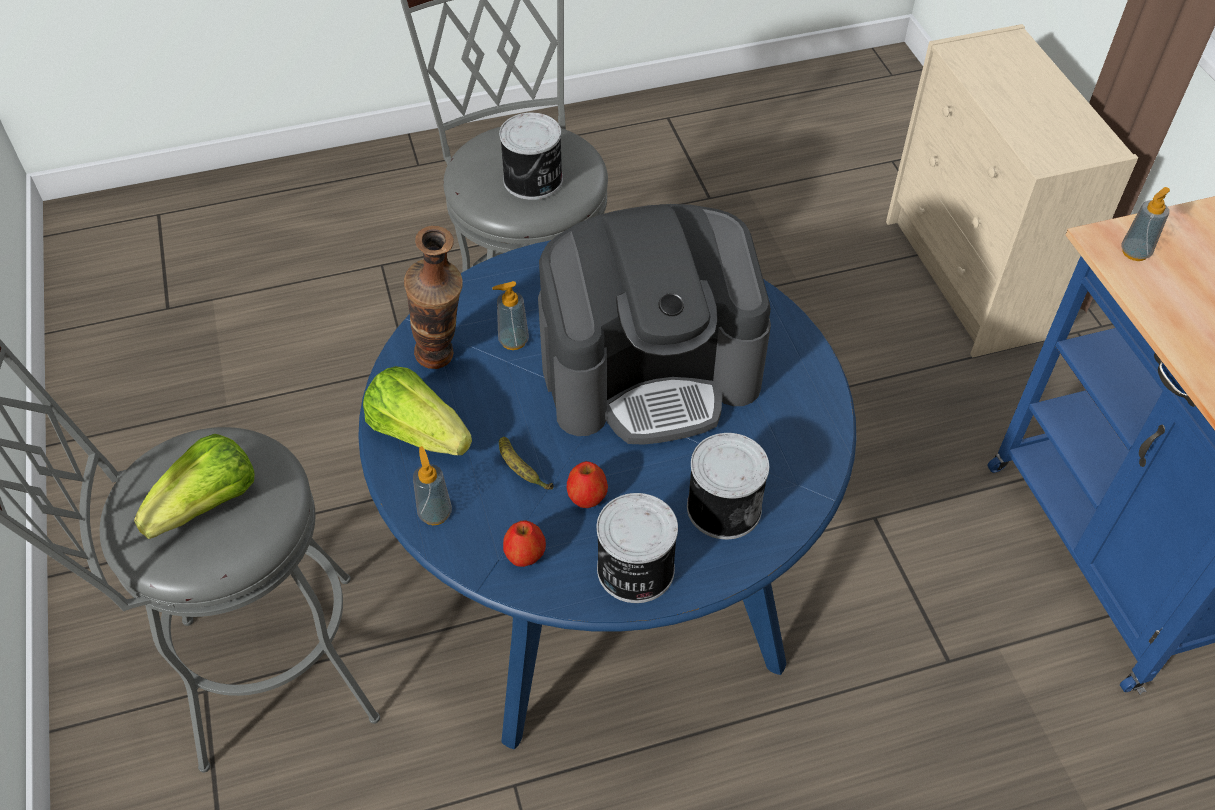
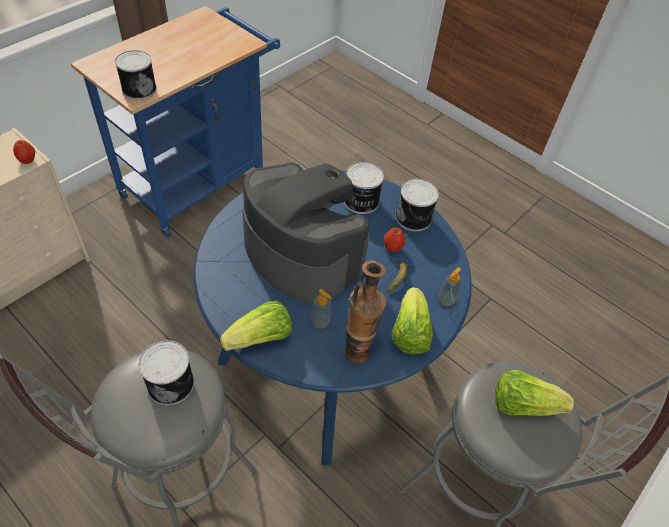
camera: 125 degrees left, 0 degrees up
(525, 557) = (438, 256): apple -> apple (27, 160)
(533, 272) = (261, 338): none -> lettuce
(1135, 252) = (139, 89): soap dispenser -> can

